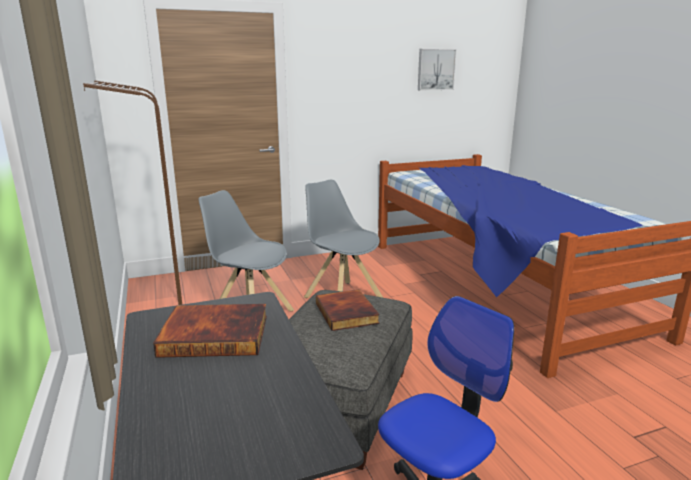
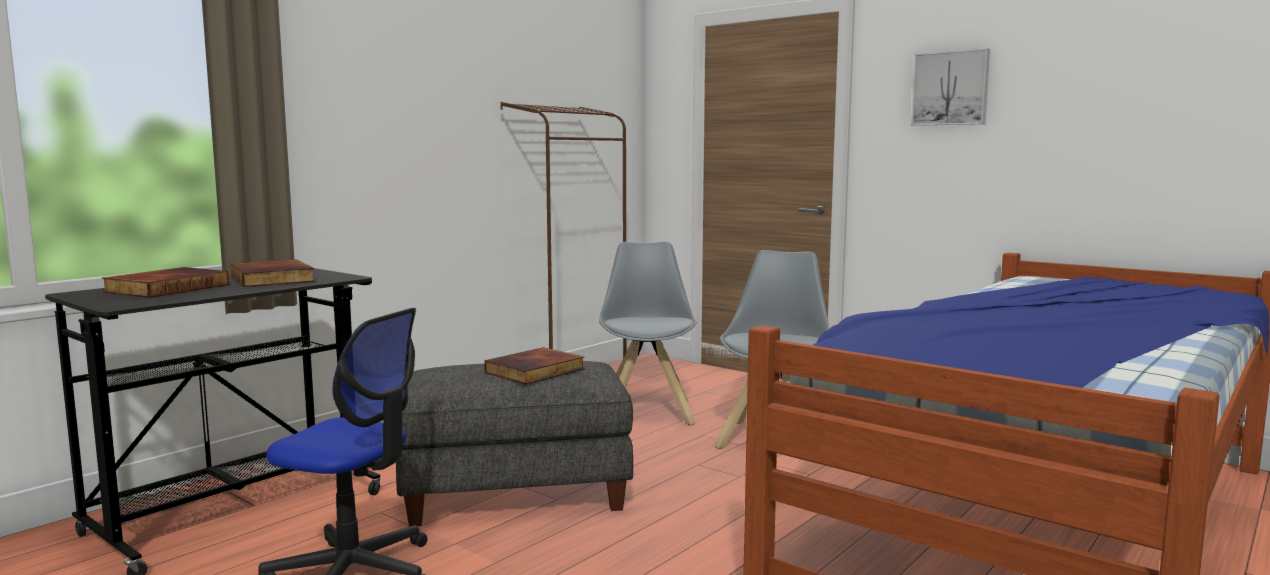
camera: 60 degrees right, 10 degrees down
(202, 405) = (167, 288): none -> book
(435, 69) = (1152, 77): picture -> picture (951, 88)

